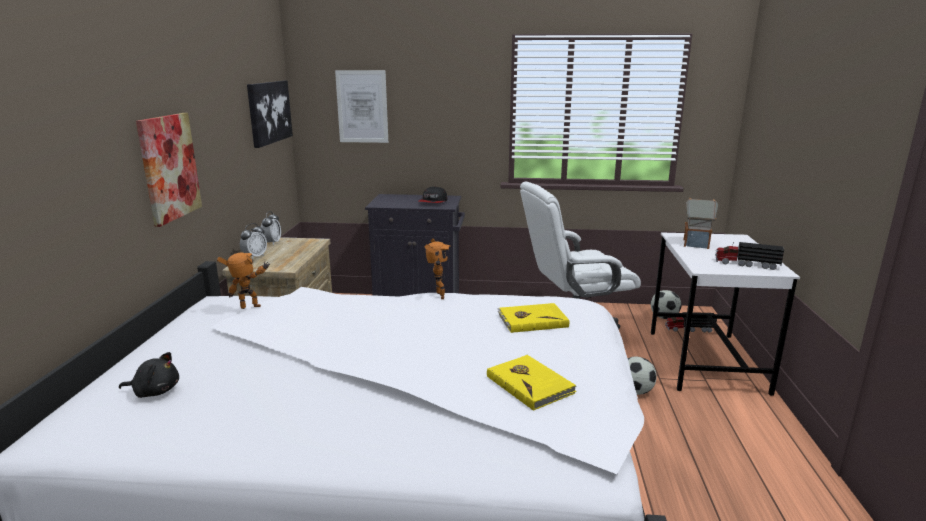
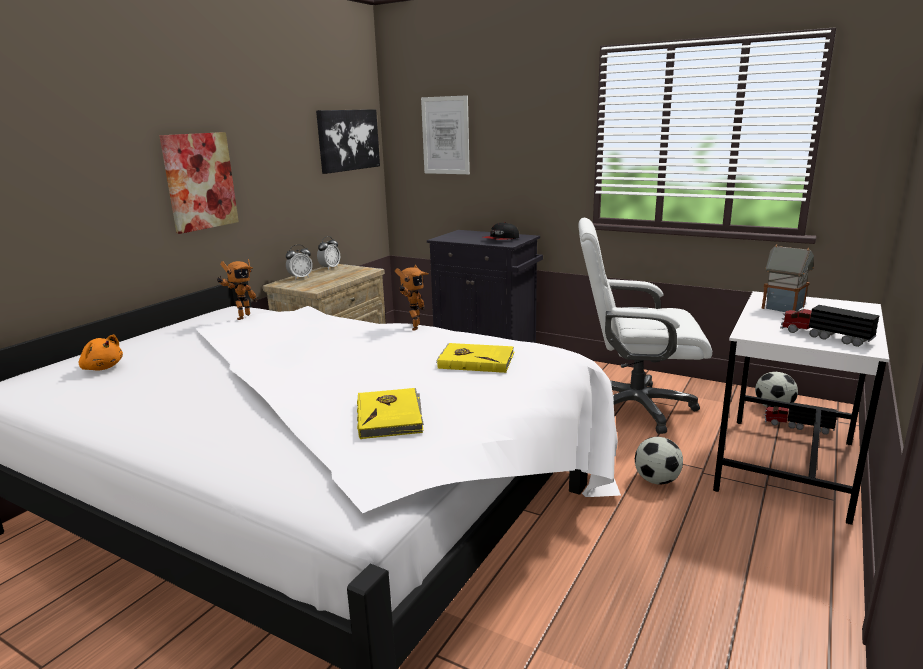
camera: 25 degrees right, 0 degrees up
(155, 391) = (102, 368): black plush toy -> orange plush toy
(250, 308) = (241, 317): toy robot -> toy robot turned 105 degrees clockwise

